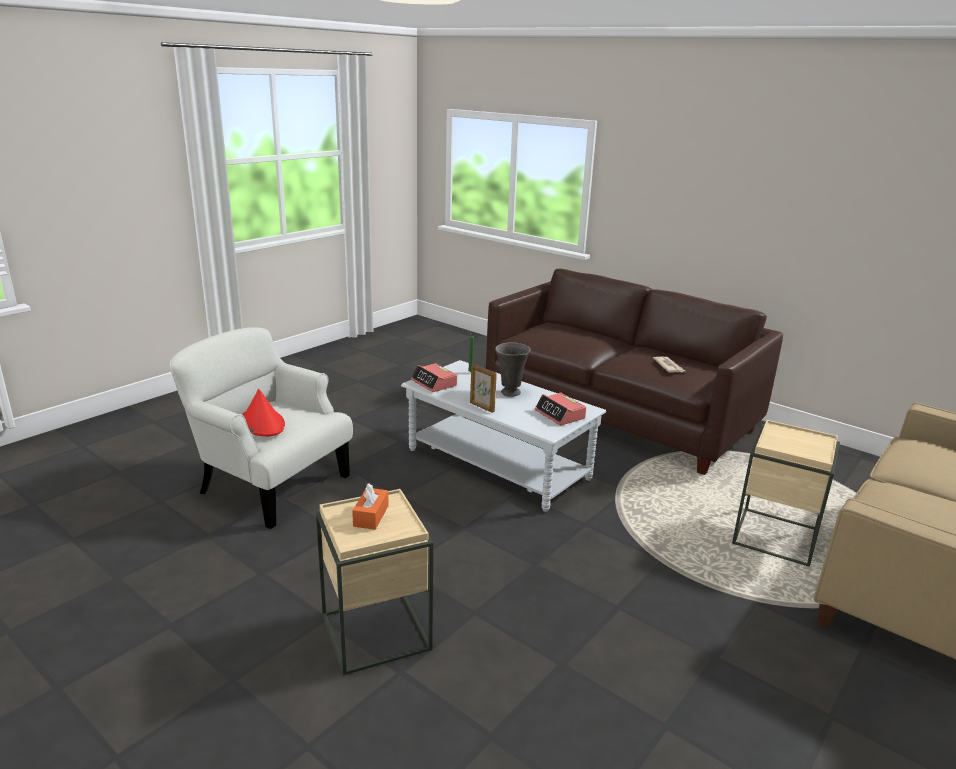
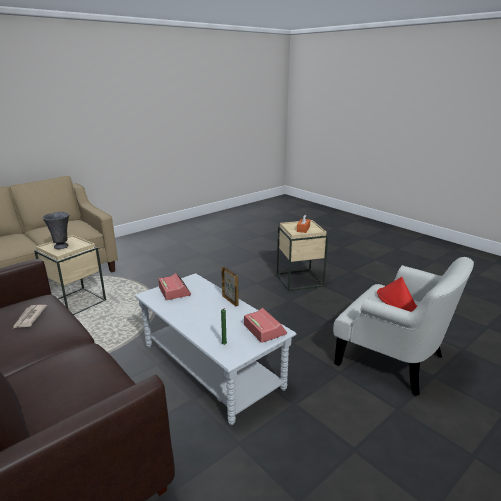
camera: 170 degrees left, 0 degrees up
(510, 393) = (199, 314): grey vase -> grey vase (62, 246)

